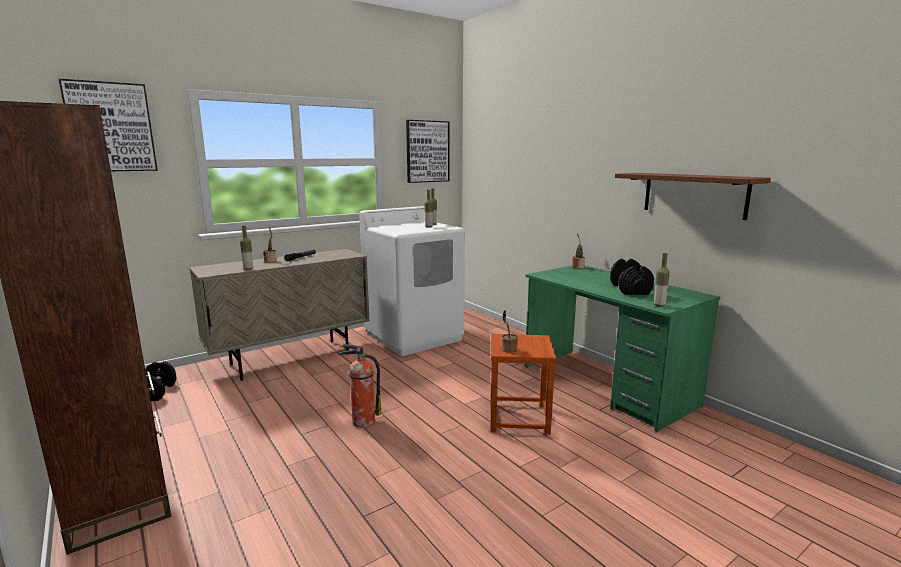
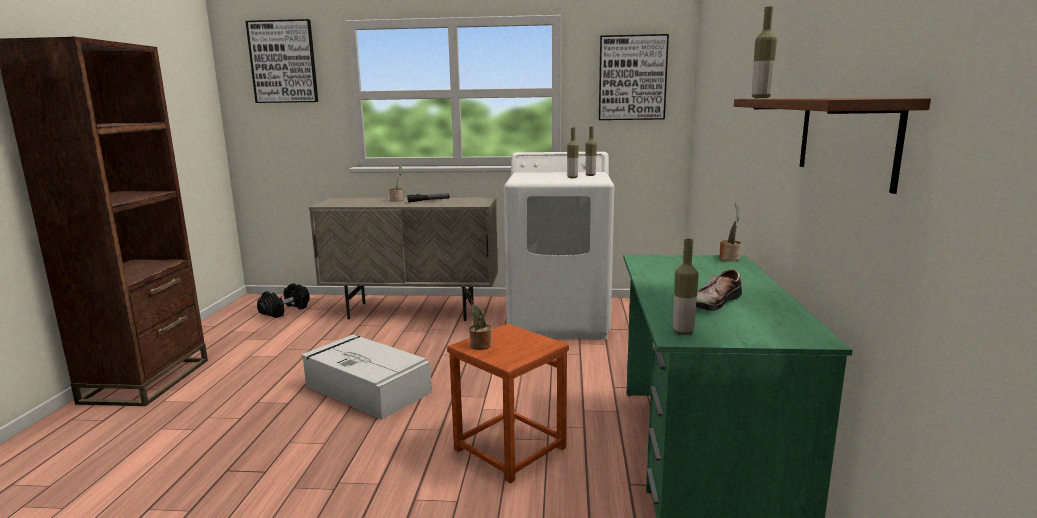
camera: 40 degrees right, 0 degrees up
(248, 269) = (359, 205): bottle -> bottle (761, 98)
(362, 422) = (366, 388): fire extinguisher -> grey storage box
(630, 289) = (712, 302): black dumbbell -> shoe

